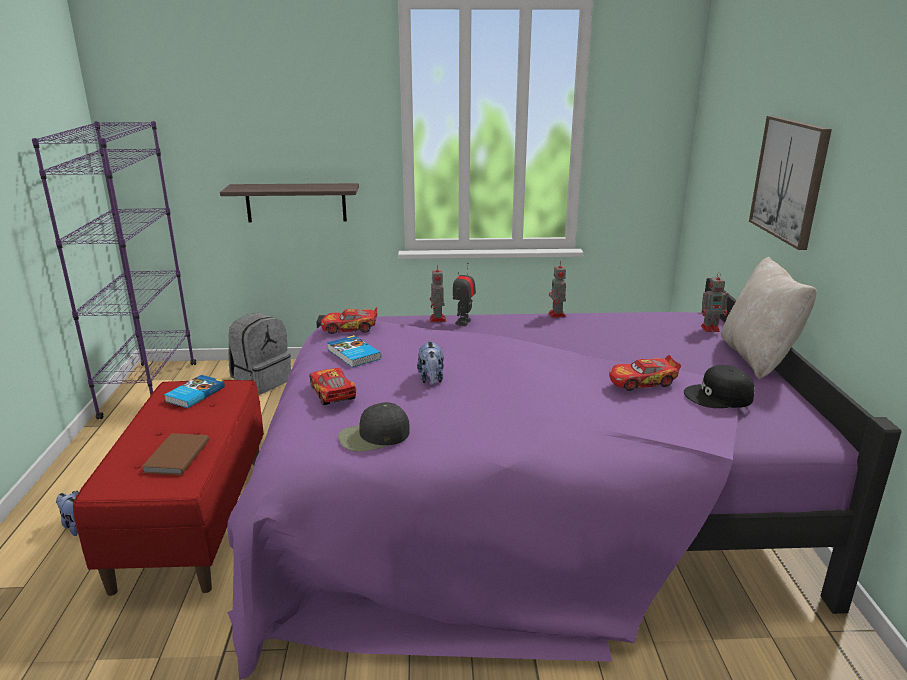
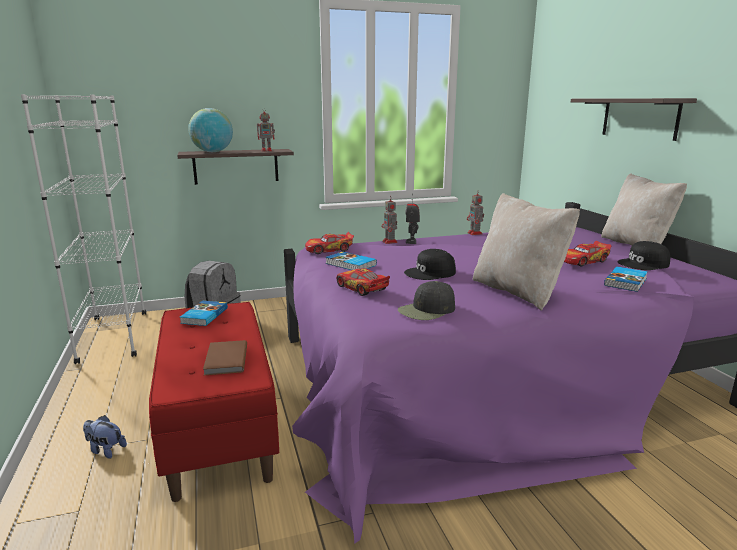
camera: 15 degrees left, 5 degrees down
(149, 390) = (113, 337): purple bookcase -> white bookcase
(263, 187) = (213, 152): none -> globe
(431, 379) = (430, 273): plush toy -> black cap
(506, 422) = (518, 292): none -> beige pillow
(663, 424) = (626, 282): none -> book
(711, 328) = (587, 233): toy robot -> toy robot (267, 150)
(790, 180) = (639, 118): picture -> shelf

